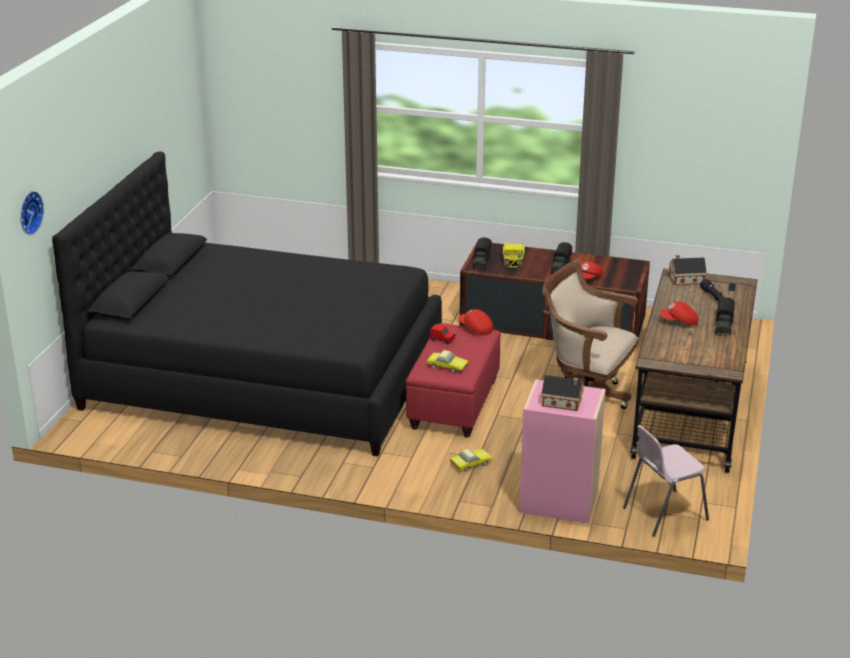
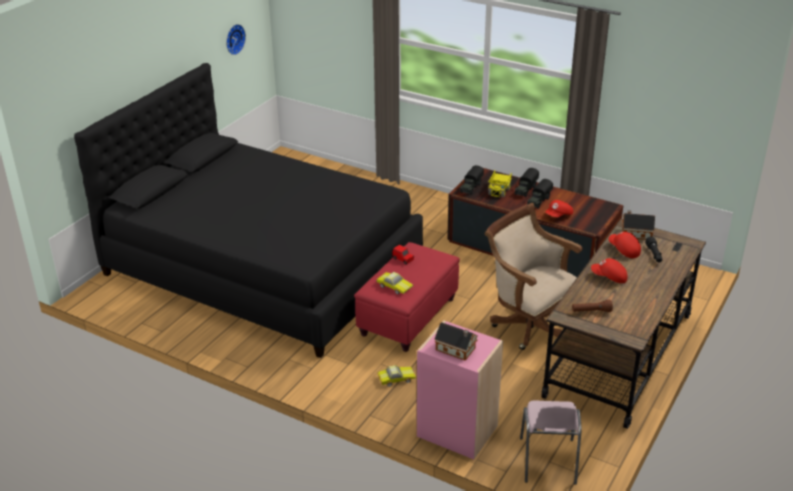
camera: 15 degrees right, 5 degrees up
(28, 212) = (48, 113): wall clock -> wall clock (233, 39)
(475, 329) = (437, 252): red cap -> red cap (623, 250)
(663, 513) = (548, 461): pink chair -> pink chair turned 75 degrees counterclockwise
(676, 354) = (591, 311): none -> brown flashlight
(723, 326) = (650, 288): toy truck -> toy truck (525, 190)

